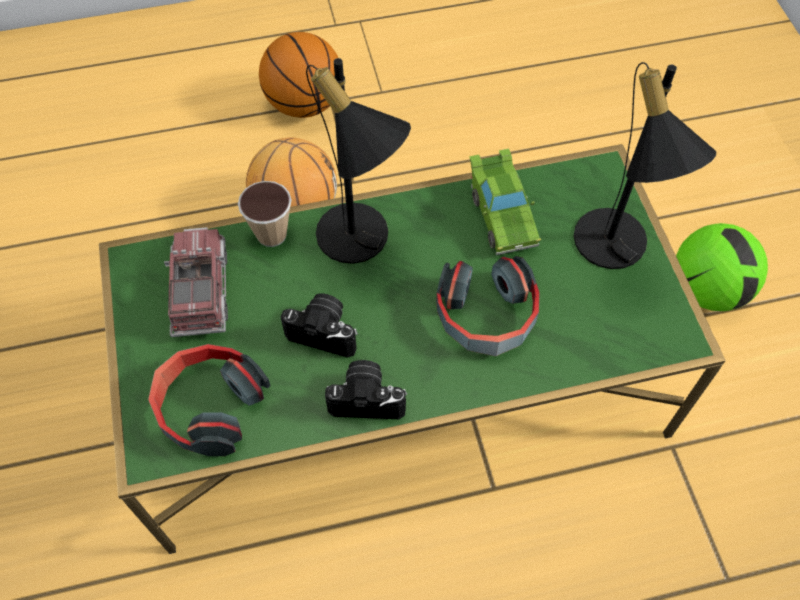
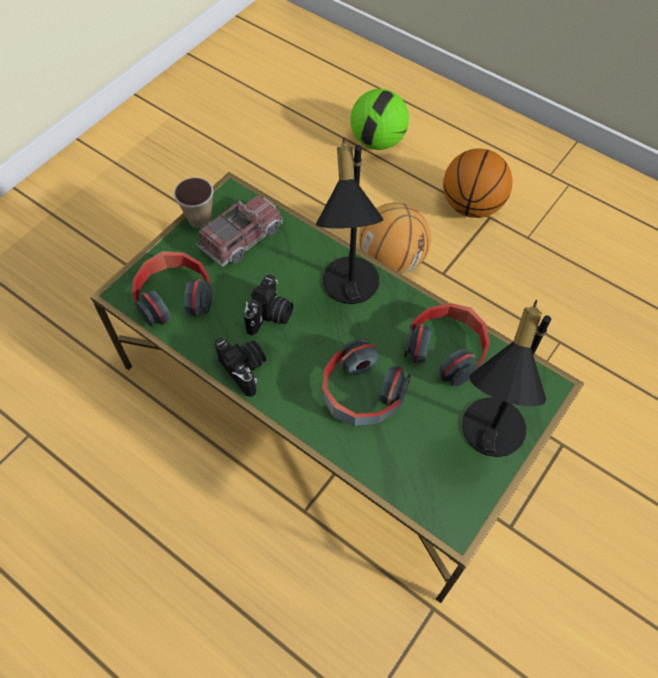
camera: 50 degrees right, 0 degrees up
(271, 234) = (310, 242): cup -> cup (199, 219)
(325, 332) = (270, 316): camera -> camera turned 45 degrees clockwise
(501, 214) = (446, 349): green toy car -> headphones
(707, 290) = (585, 551): football -> football (377, 141)

